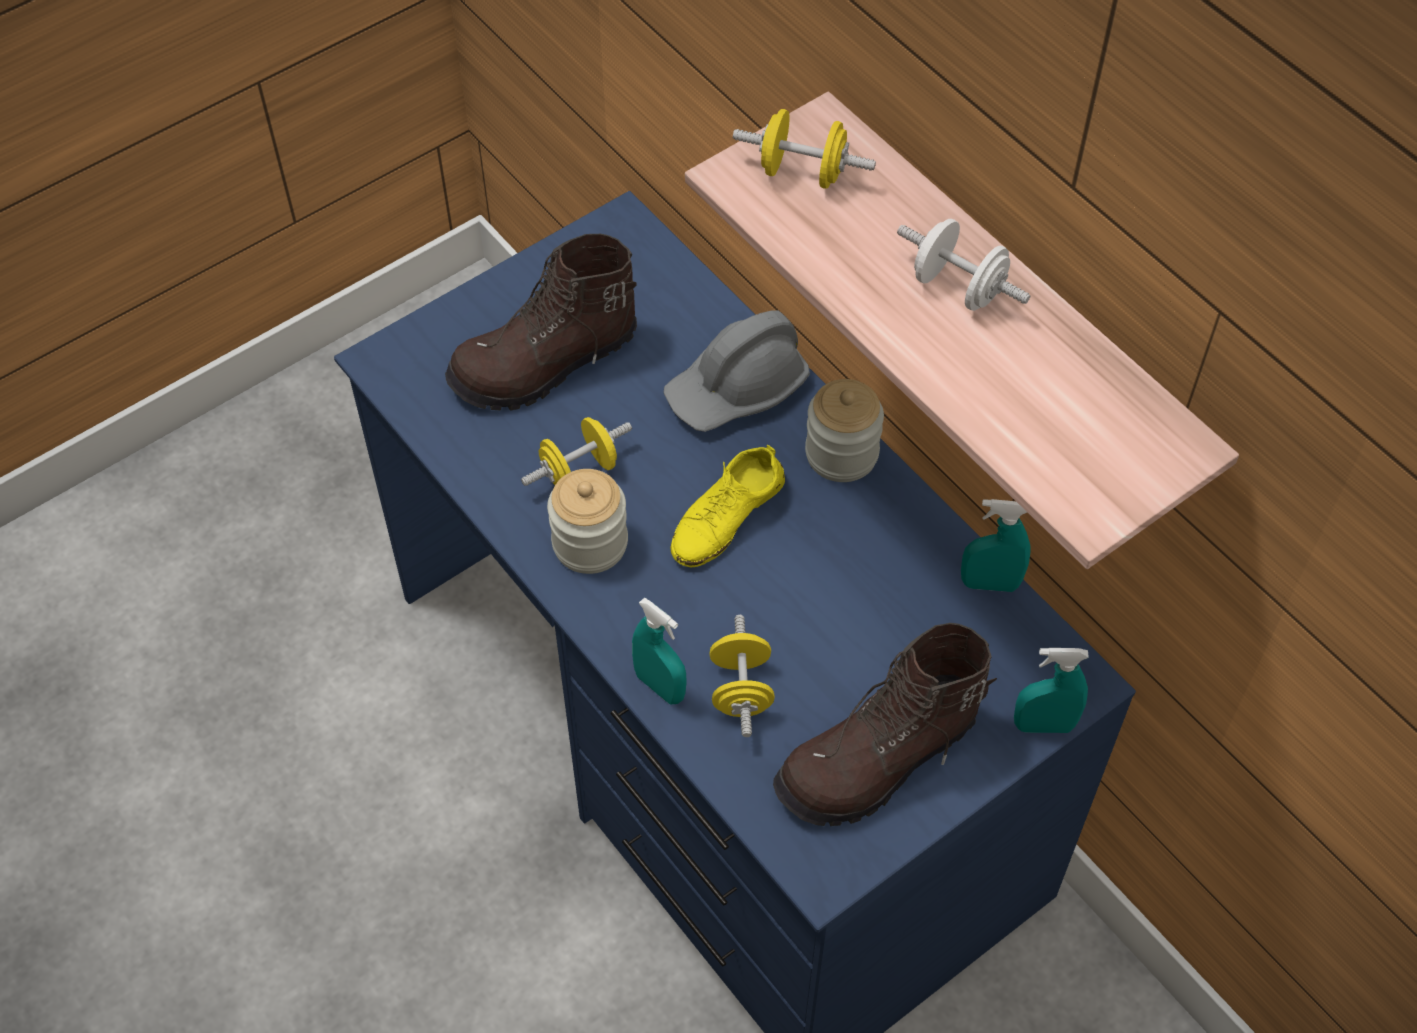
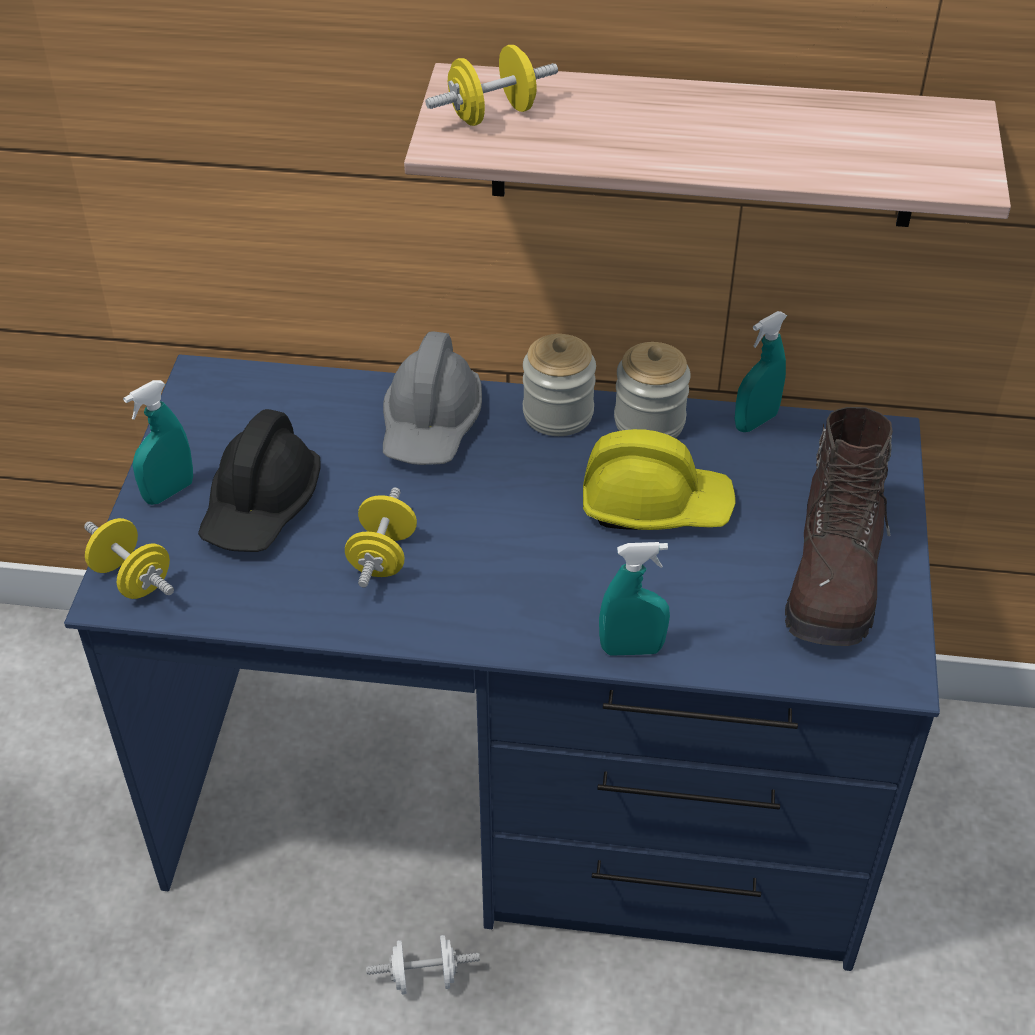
camera: 45 degrees left, 10 degrees down
(546, 364) = (261, 505): brown boot -> black hard hat
(590, 543) = (455, 597): jar -> jar (649, 422)
(727, 516) = (531, 507): yellow shoe -> none
(741, 689) = (689, 606): yellow dumbbell -> yellow dumbbell (132, 578)
(819, 589) = (655, 505): none -> yellow hard hat
(958, 287) = (698, 116): white dumbbell -> white dumbbell (424, 977)
(1043, 725) = (898, 477): turquoise spray bottle -> turquoise spray bottle (169, 492)

